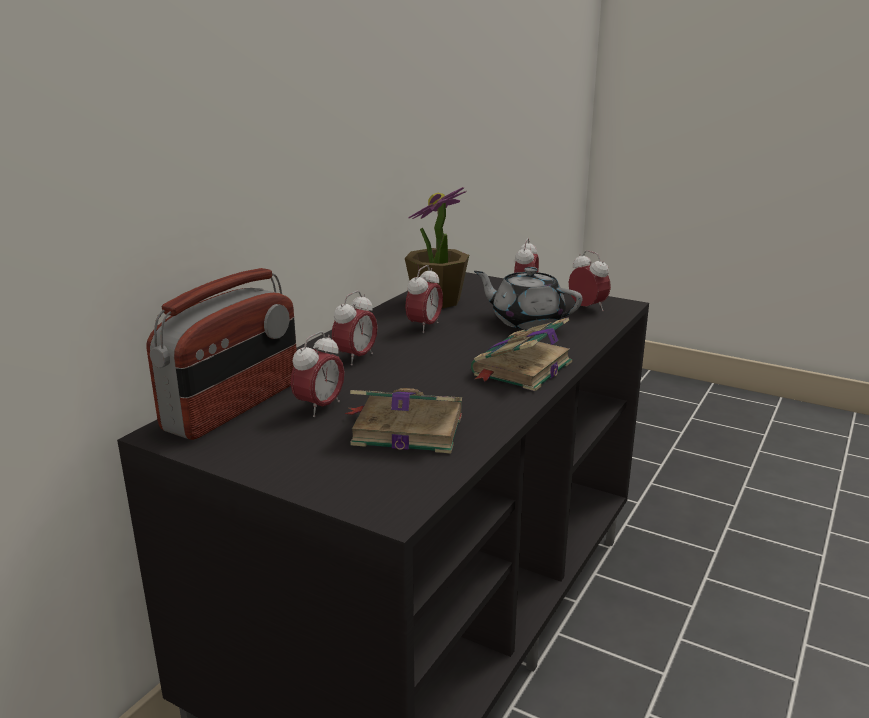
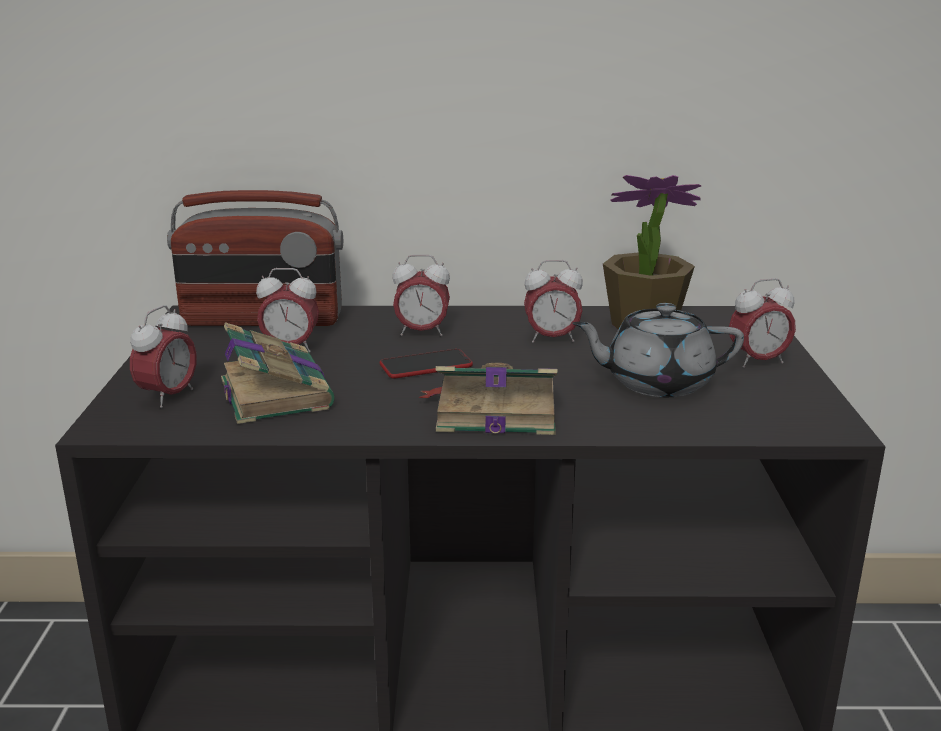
camera: 60 degrees right, 0 degrees up
(421, 370) = (426, 366): none -> phone
(526, 321) = (656, 383): grey teapot -> grey teapot turned 90 degrees counterclockwise
(587, 308) = (772, 408): alarm clock -> alarm clock (168, 397)

